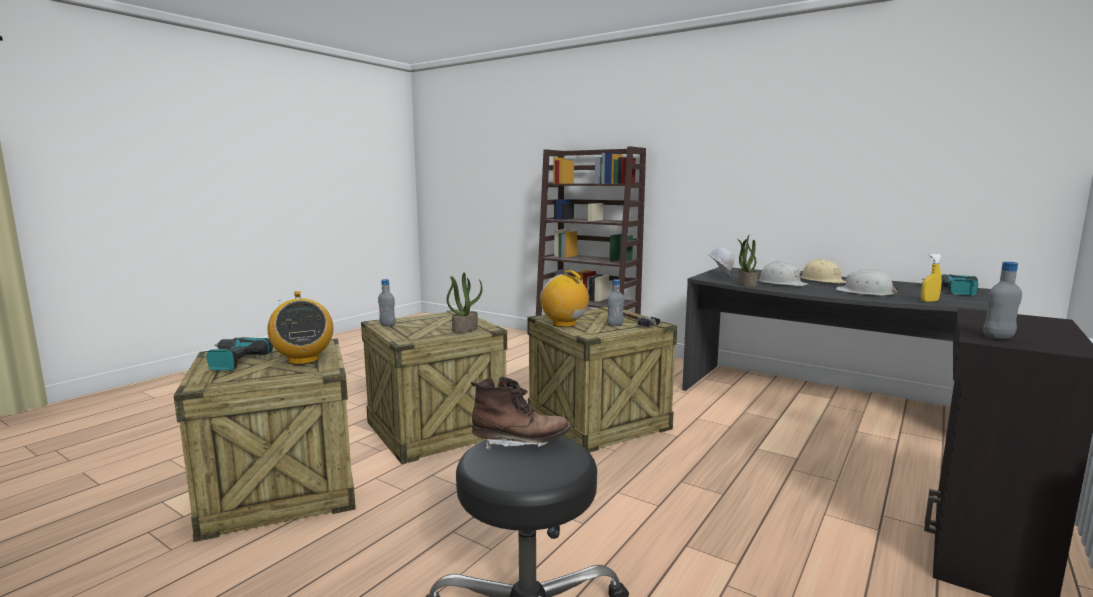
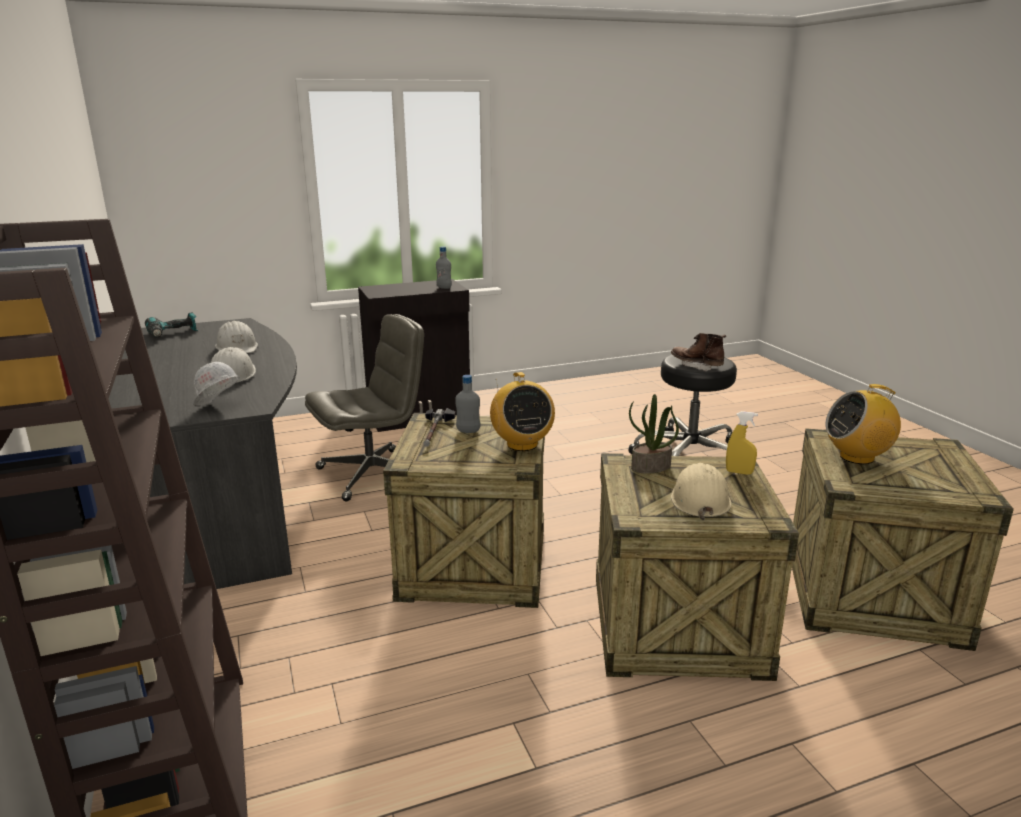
camera: 145 degrees left, 10 degrees up
(233, 361) = (943, 474): power drill -> none
(303, 360) = (857, 457): radio -> radio turned 105 degrees counterclockwise
(387, 325) = (755, 506): grey bottle -> none
(746, 284) = (271, 382): potted plant -> none
(801, 452) = (372, 474): none -> grey office chair
(823, 280) = (176, 369): beige hard hat -> beige hard hat (699, 499)
(929, 301) = (252, 331): yellow spray bottle -> yellow spray bottle (739, 472)

